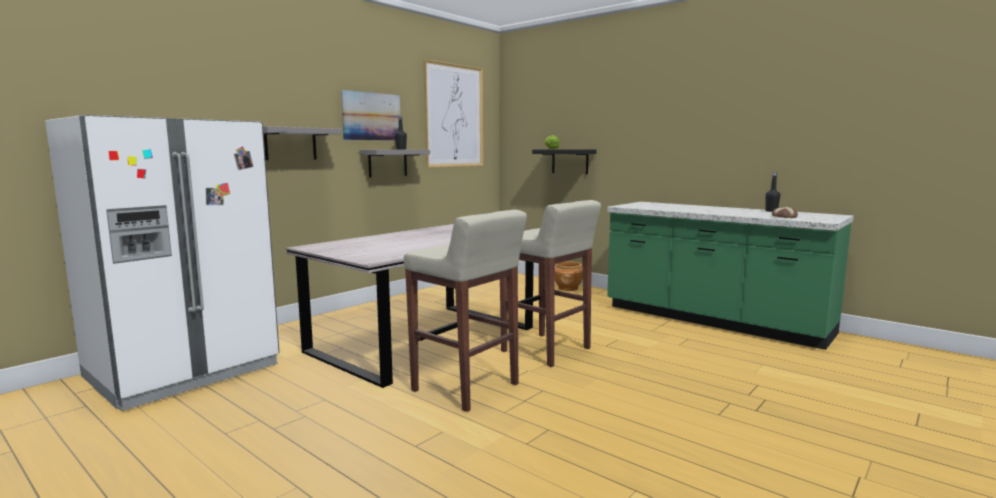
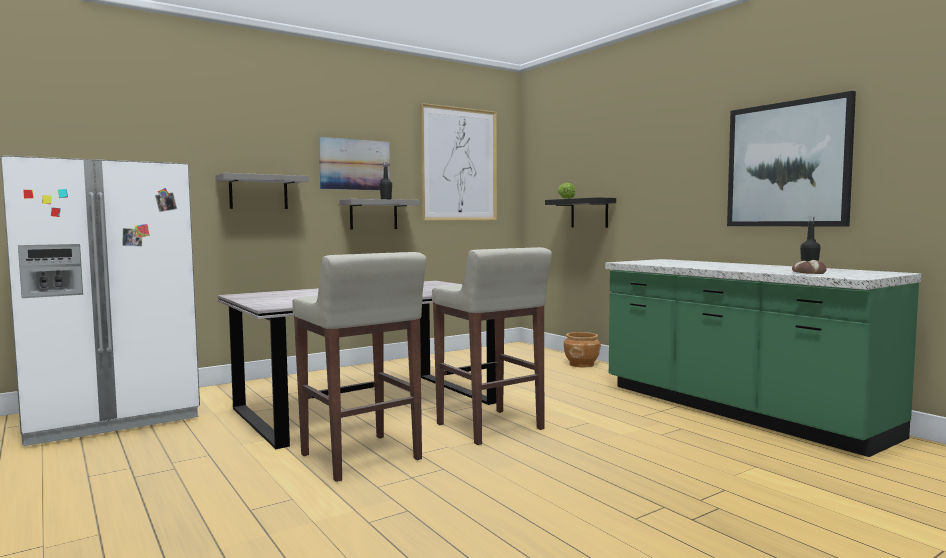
camera: 15 degrees right, 5 degrees down
(750, 129) = (787, 164): none -> picture

